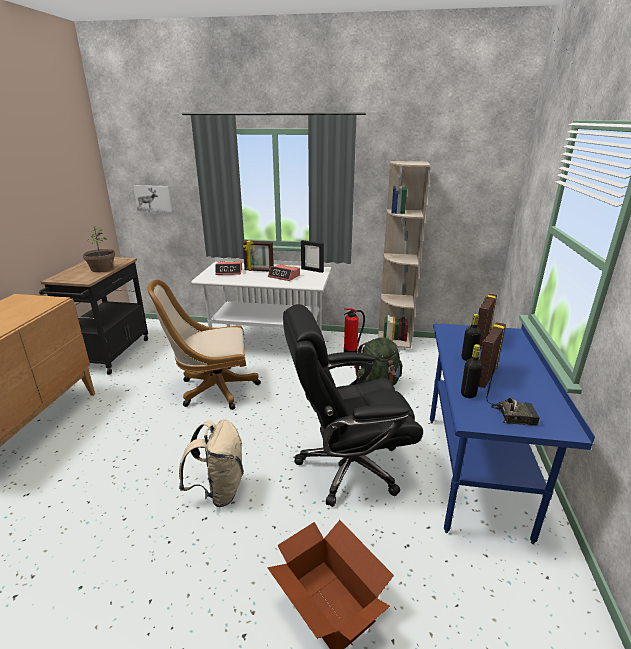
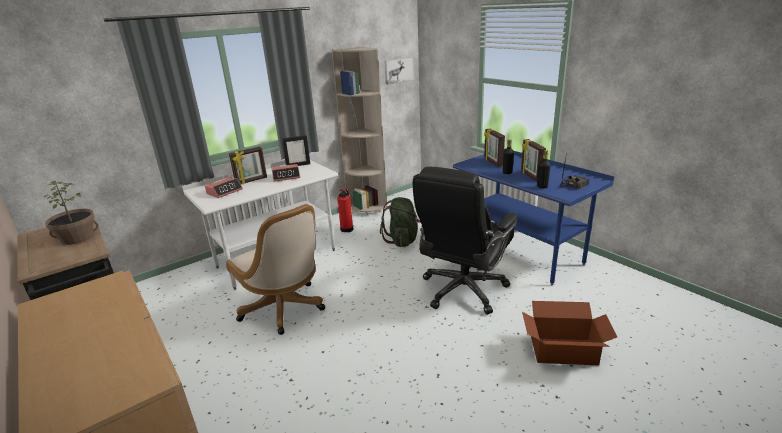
camera: 45 degrees left, 0 degrees up
(154, 198) = (67, 136): picture -> picture (398, 70)
(212, 389) = (286, 310): office chair -> office chair turned 75 degrees counterclockwise
(218, 490) = (417, 356): beige backpack -> none

